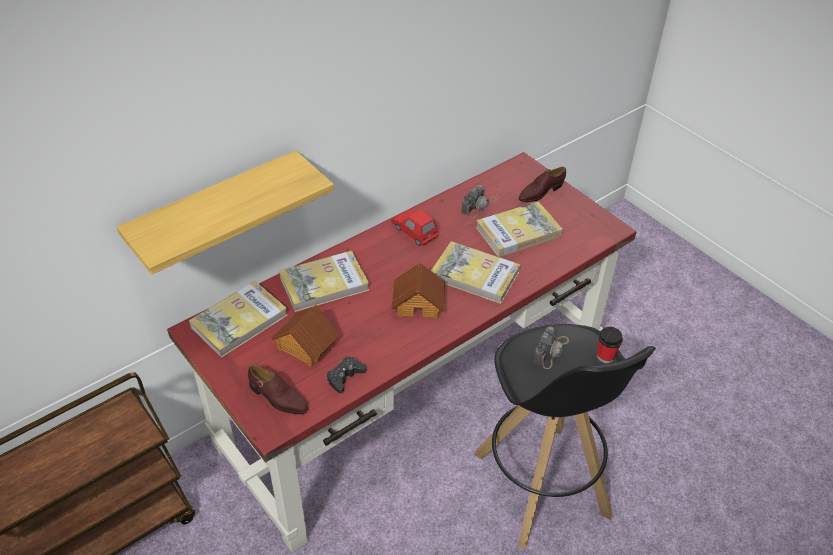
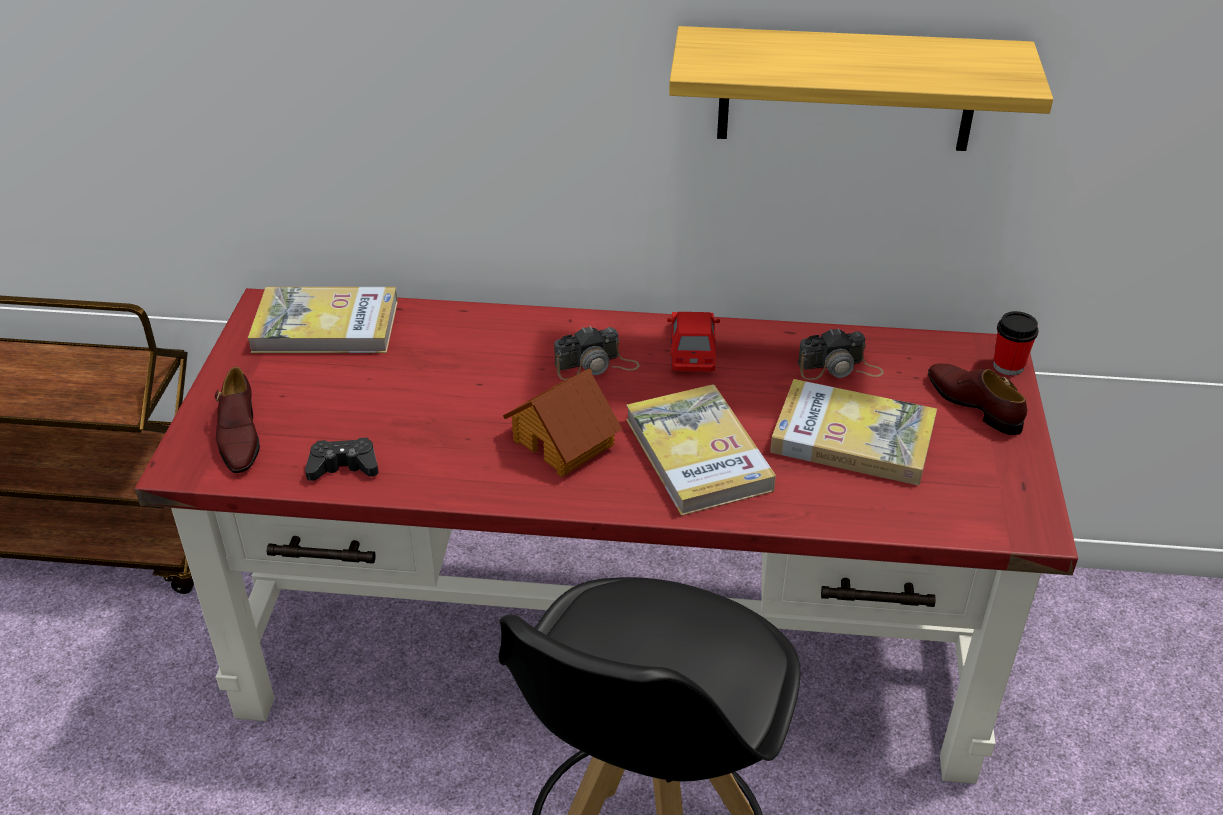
camera: 45 degrees right, 5 degrees down
(215, 212) = (346, 137): shelf -> shelf (847, 89)
(305, 346) = (354, 400): toy house -> none
(324, 284) = (481, 343): book -> none
(540, 192) = (973, 404): brown shoe -> brown shoe turned 45 degrees clockwise
(551, 350) = (670, 633): camera -> camera (596, 365)
(605, 356) = (750, 705): cup -> cup (1008, 366)

